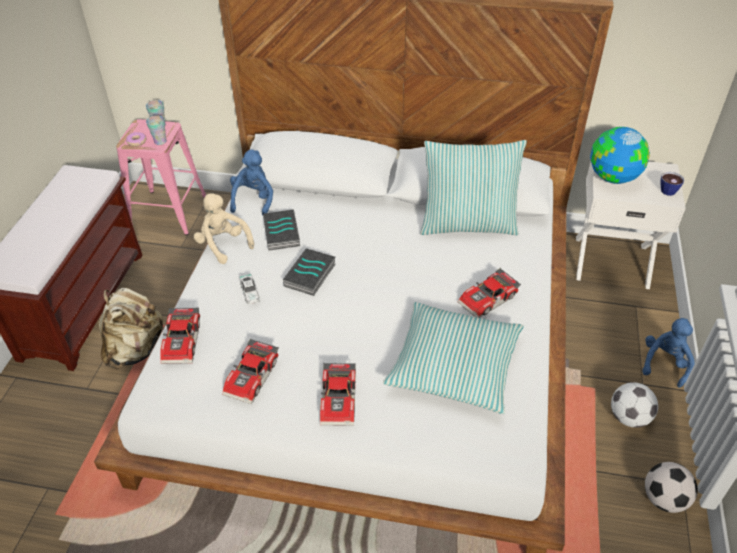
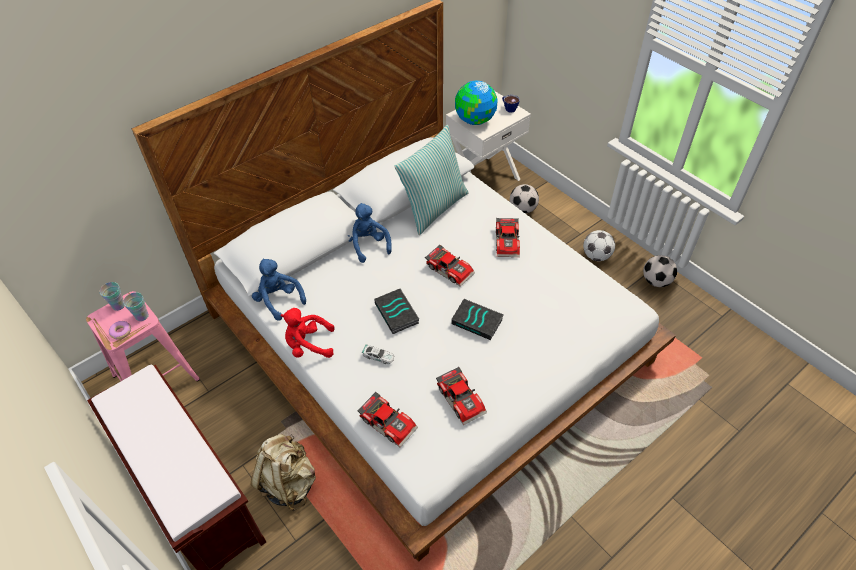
camera: 50 degrees left, 5 degrees up
(223, 244) = (308, 345): beige plush toy -> red plush toy
(282, 233) = (336, 304): book -> book (478, 321)
(340, 399) = (521, 363): toy car -> toy car (450, 269)
(454, 365) = (543, 292): pillow -> none
(611, 316) = (522, 209): none -> football
(665, 363) = (575, 214): blue plush toy -> blue plush toy (368, 245)

